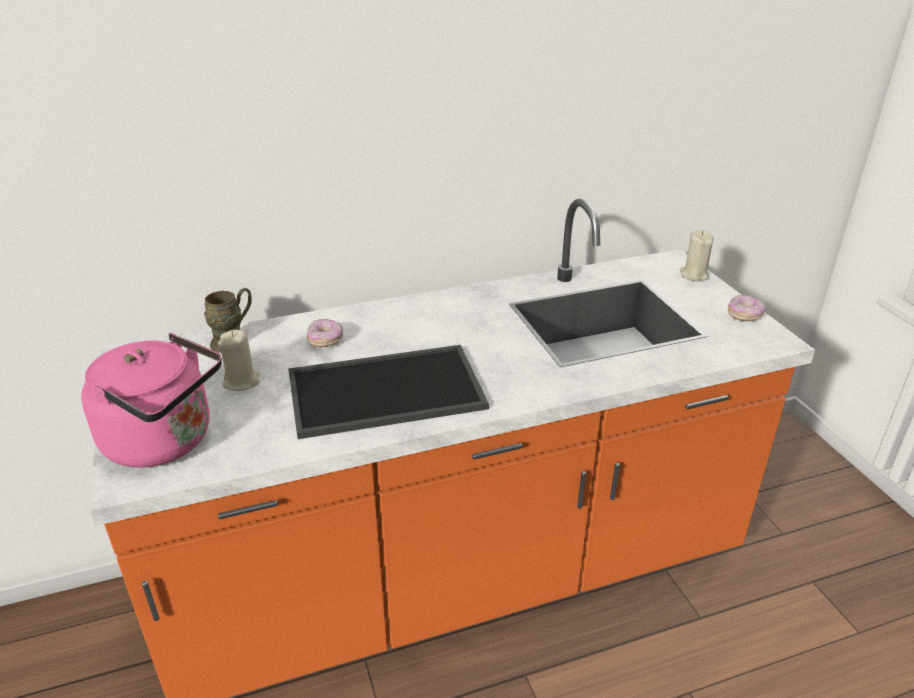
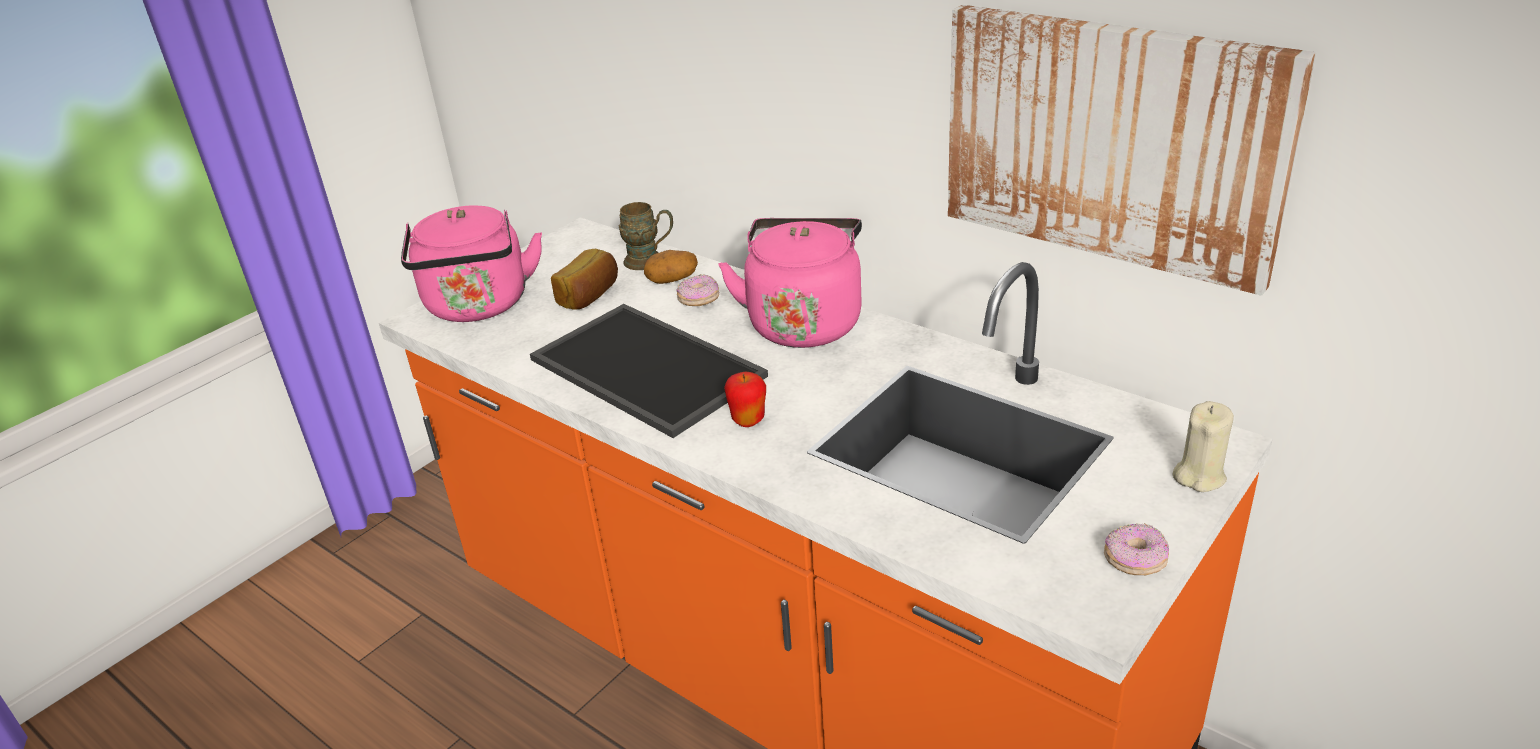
camera: 60 degrees right, 0 degrees up
(242, 381) = (590, 295): beige candle -> bread
(277, 340) = (672, 279): none -> potato
(414, 315) = (804, 322): none -> pink kettle
(502, 374) = (748, 420): none -> apple
(590, 112) = (1111, 141): none -> picture

